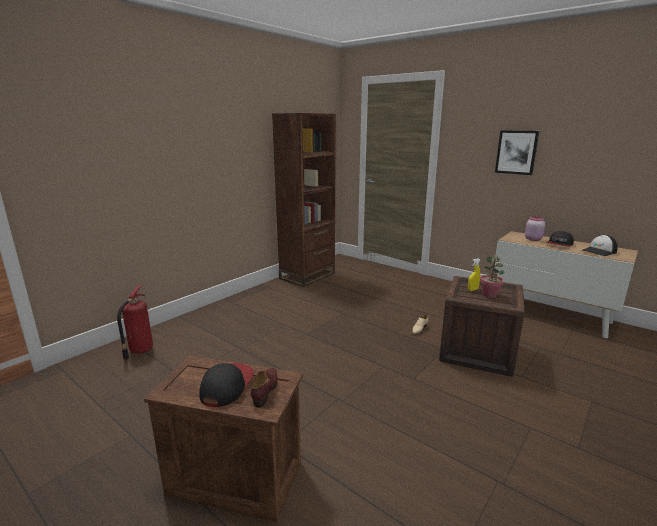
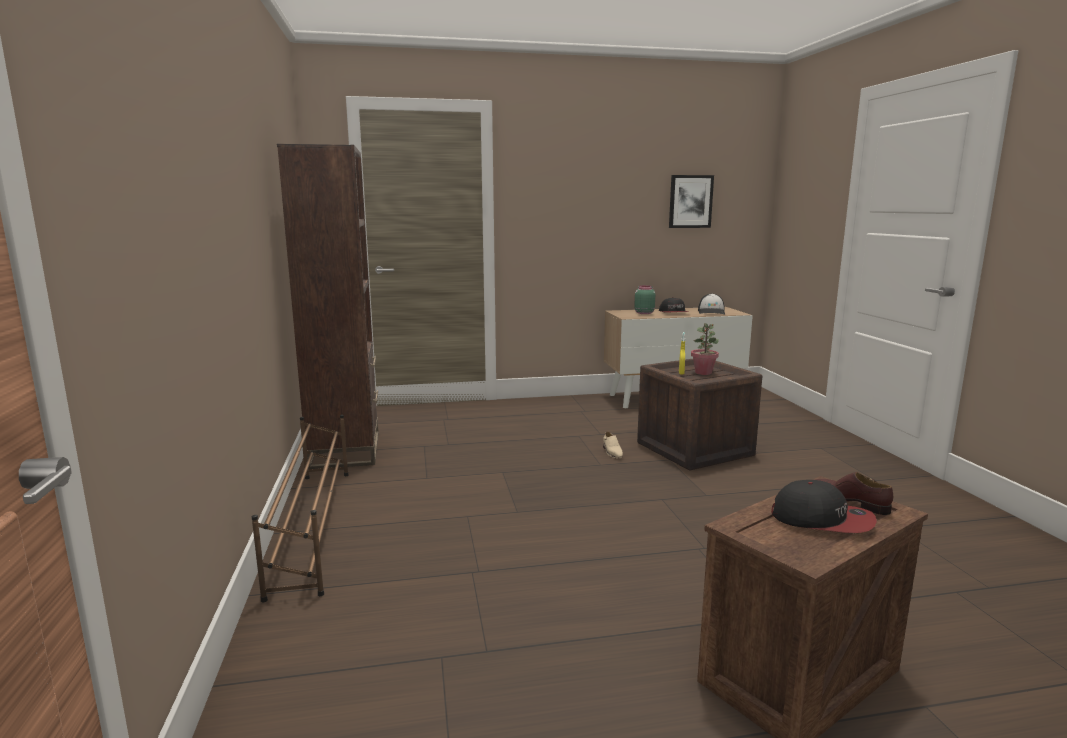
camera: 50 degrees left, 5 degrees down
(140, 350) = (314, 676): fire extinguisher -> none
(226, 386) = (822, 519): cap -> cap turned 150 degrees clockwise
(237, 302) = (313, 525): none -> brown shoe rack
(516, 152) = (598, 211): picture -> picture (690, 201)
(533, 239) = (643, 313): pink jar -> green jar

